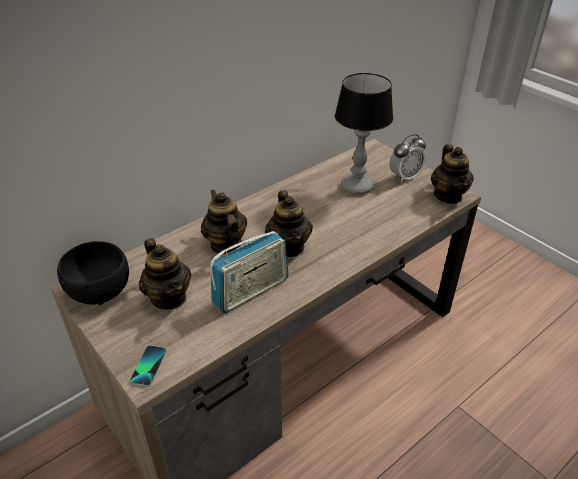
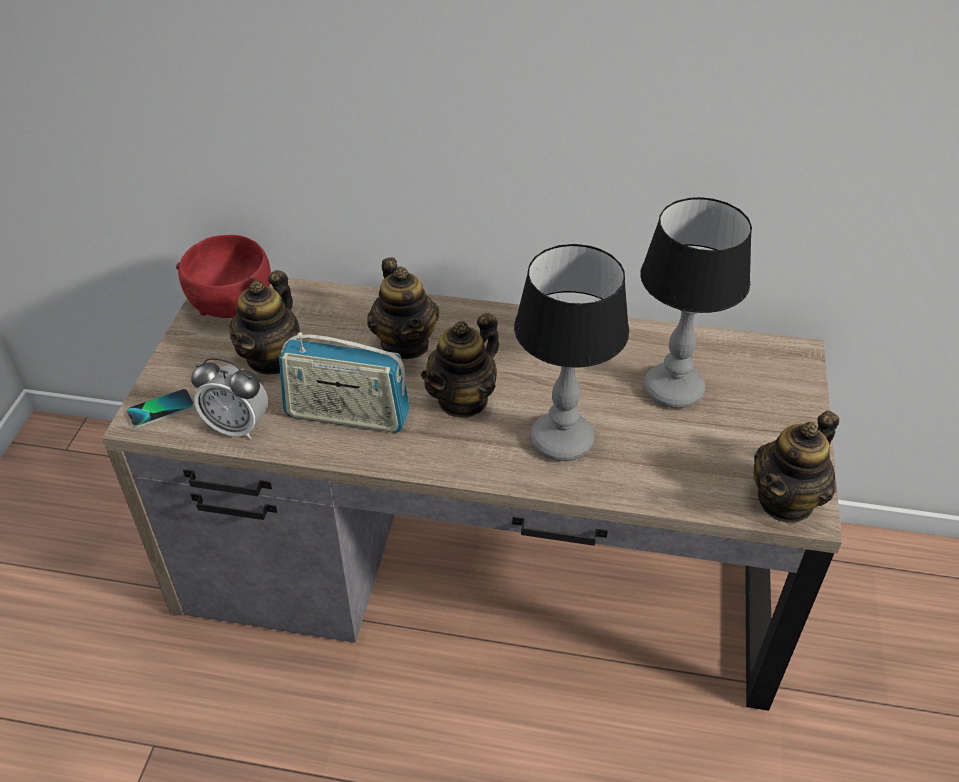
camera: 50 degrees right, 5 degrees up
(99, 290) = (232, 302): black bowl -> red bowl
(225, 244) = (405, 343): teapot -> teapot turned 135 degrees clockwise
(351, 232) = (562, 440): none -> table lamp
(404, 177) = (768, 426): alarm clock -> alarm clock (237, 426)

